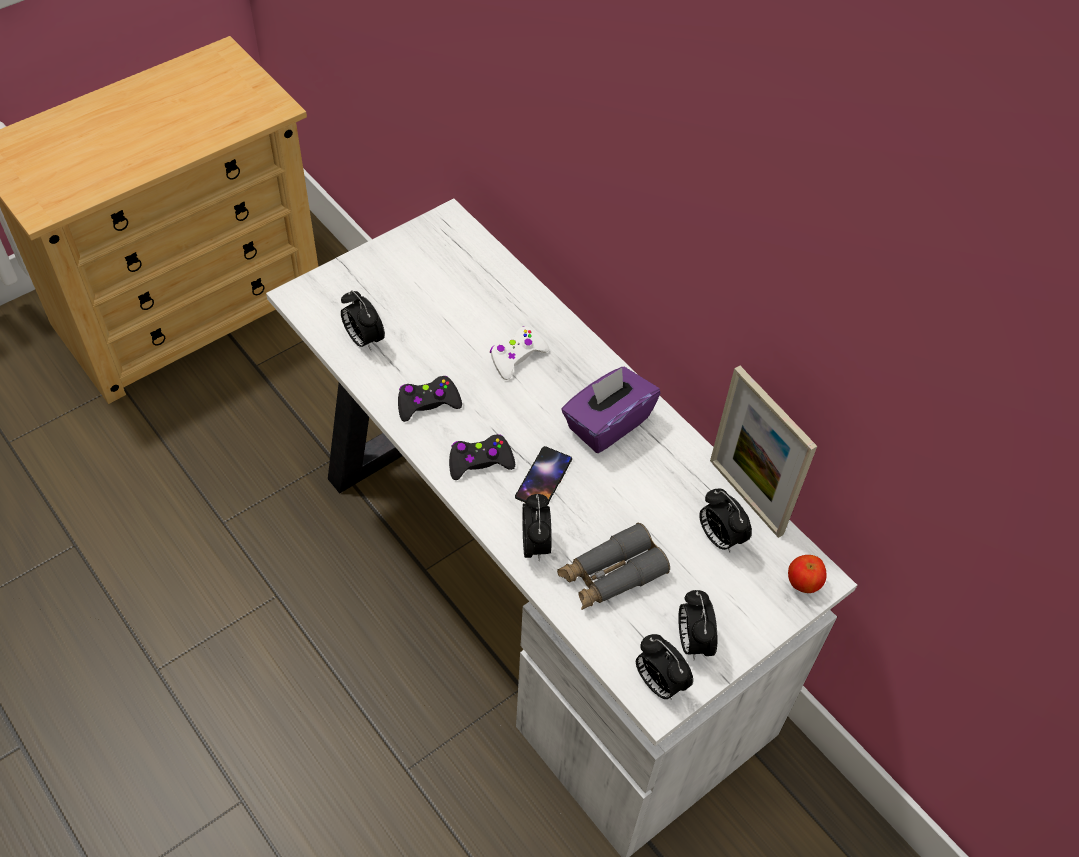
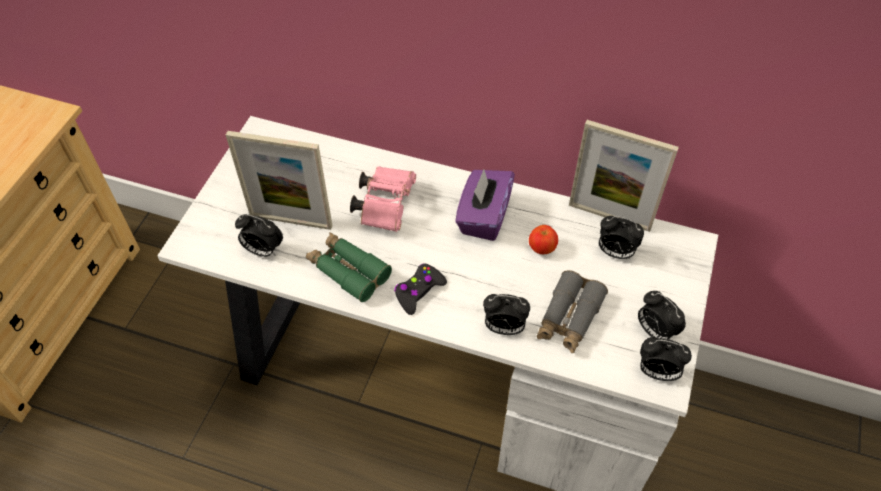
camera: 30 degrees left, 0 degrees up
(411, 324) = (291, 221): none -> picture frame
(427, 403) = (348, 271): black game controller -> green binoculars
(517, 357) = (385, 204): white game controller -> pink binoculars
(535, 545) = (504, 328): alarm clock -> alarm clock turned 135 degrees clockwise
(544, 478) = (471, 278): phone -> none
(803, 583) = (687, 252): apple -> apple (542, 248)

